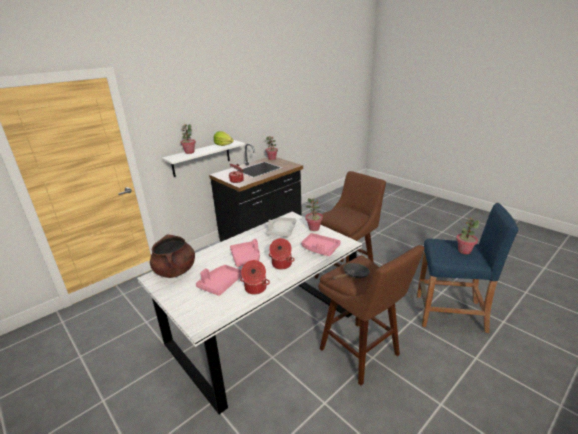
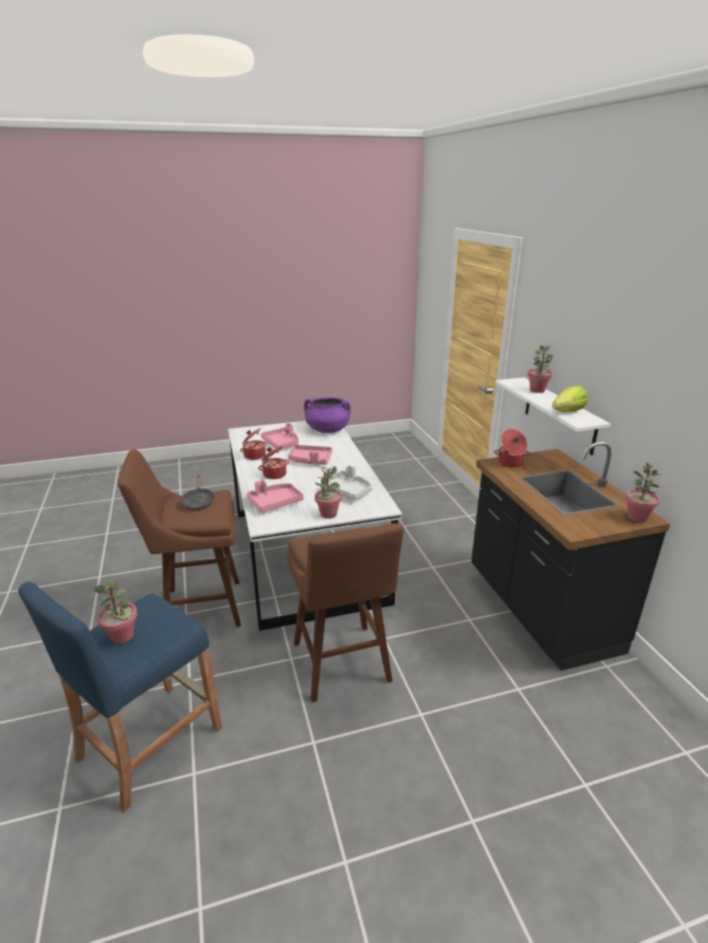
camera: 115 degrees right, 0 degrees up
(175, 271) = (327, 430): brown cooking pot -> purple cooking pot

